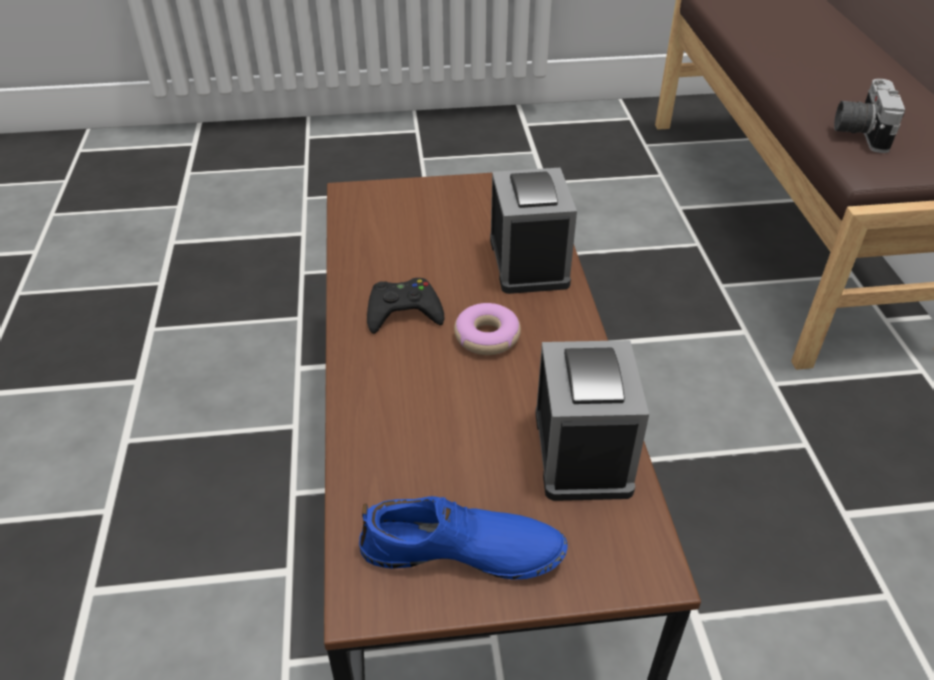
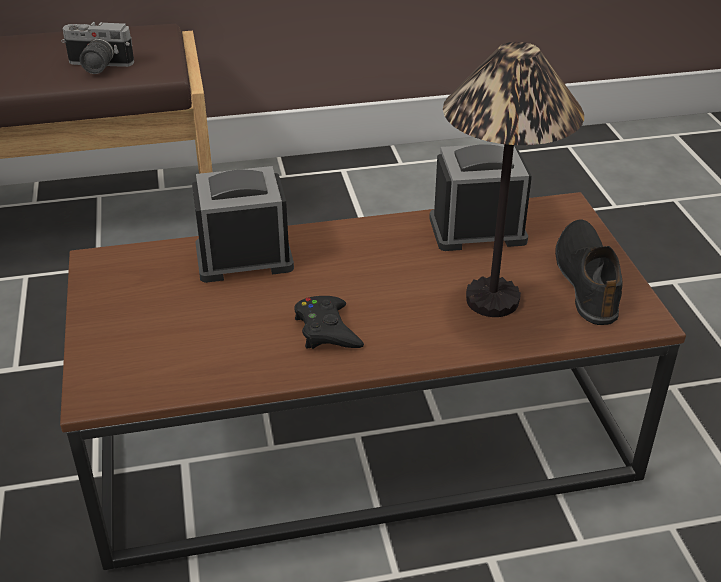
camera: 95 degrees left, 5 degrees down
(429, 445) = (493, 301): none -> table lamp
(462, 553) = (588, 279): blue shoe -> black shoe
(487, 336) = (356, 278): donut -> none

